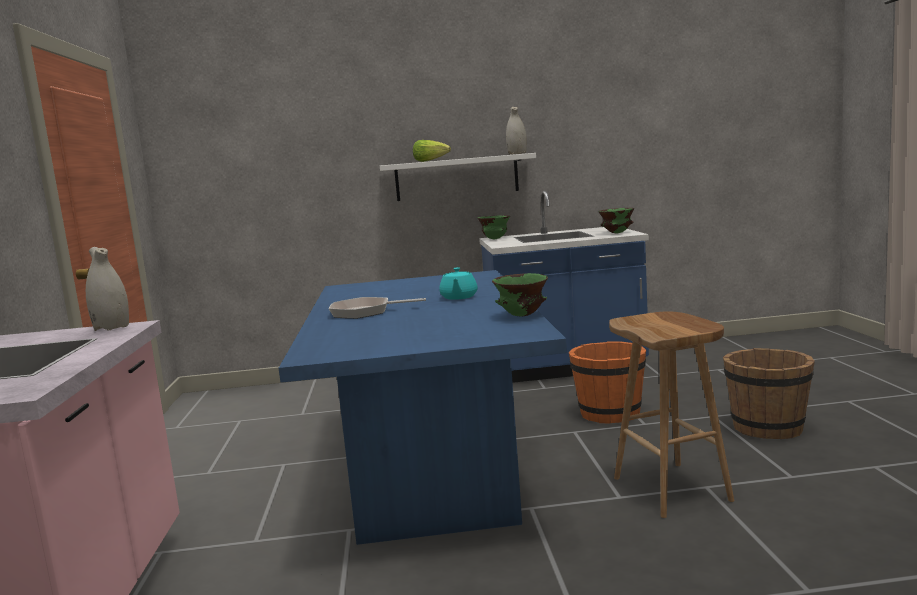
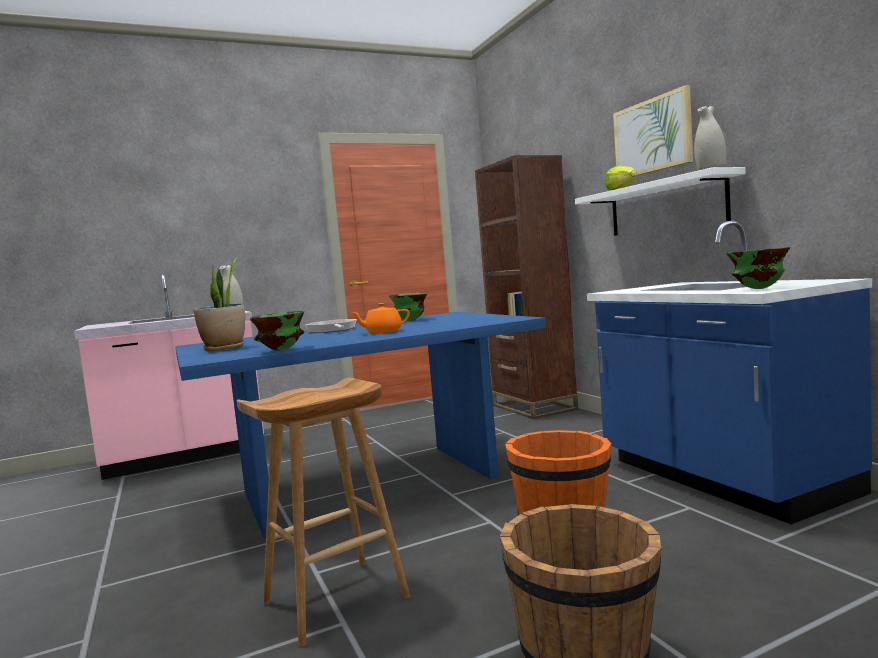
camera: 70 degrees right, 5 degrees down
(307, 389) = (533, 407): none -> brown bookcase
(426, 337) = (224, 348): none -> potted plant
(441, 118) = (652, 136): none -> picture
(458, 297) = (383, 332): turquoise teapot -> orange teapot
(495, 239) = (669, 284): green bowl -> green bowl (411, 320)

